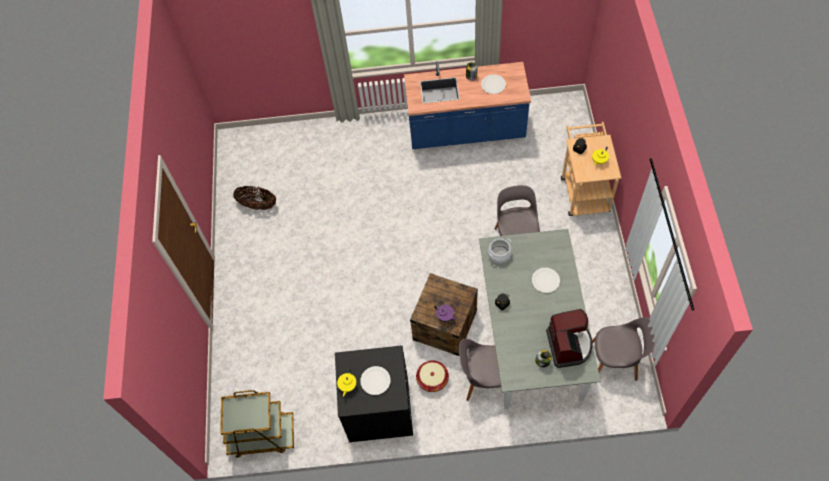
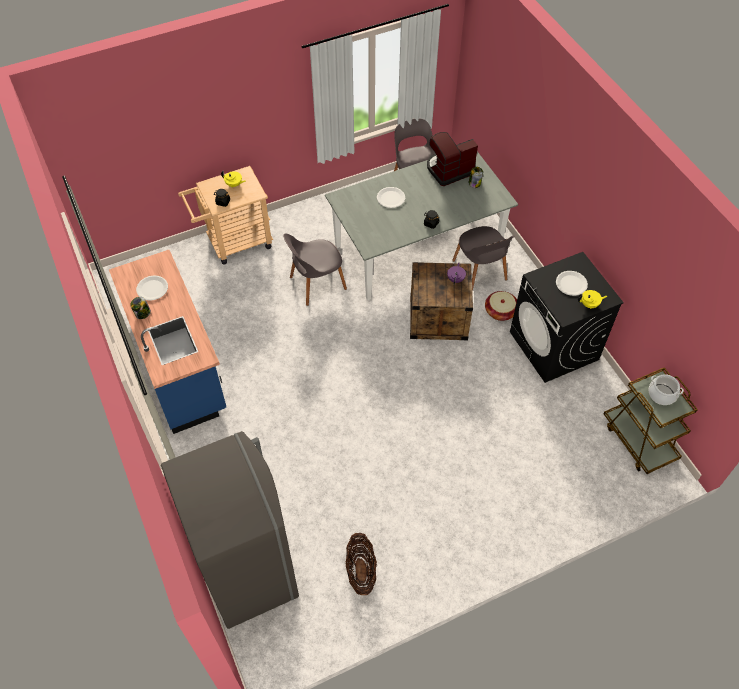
camera: 115 degrees left, 5 degrees down
(291, 143) = (248, 568): none -> grey fridge
(499, 254) = (377, 238): cooking pot -> cooking pot (661, 394)

